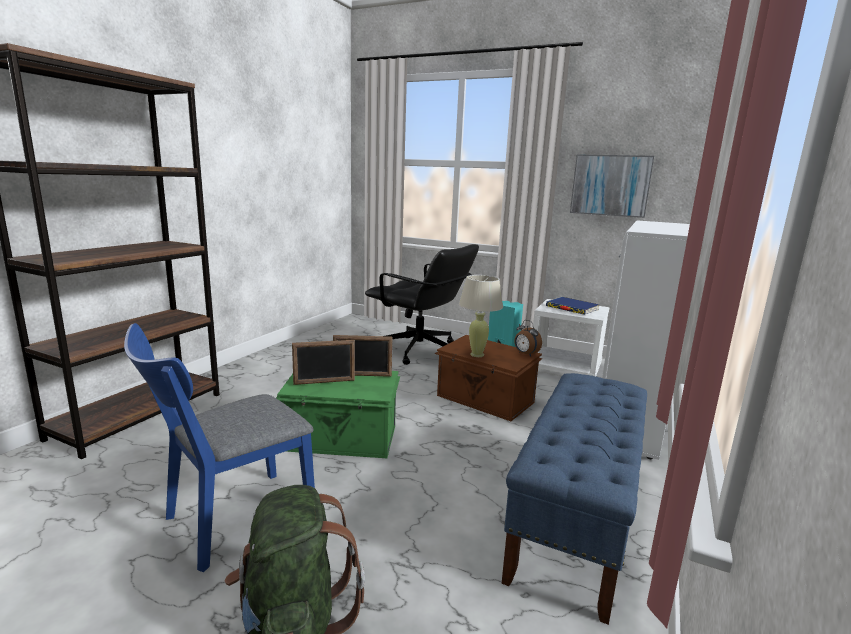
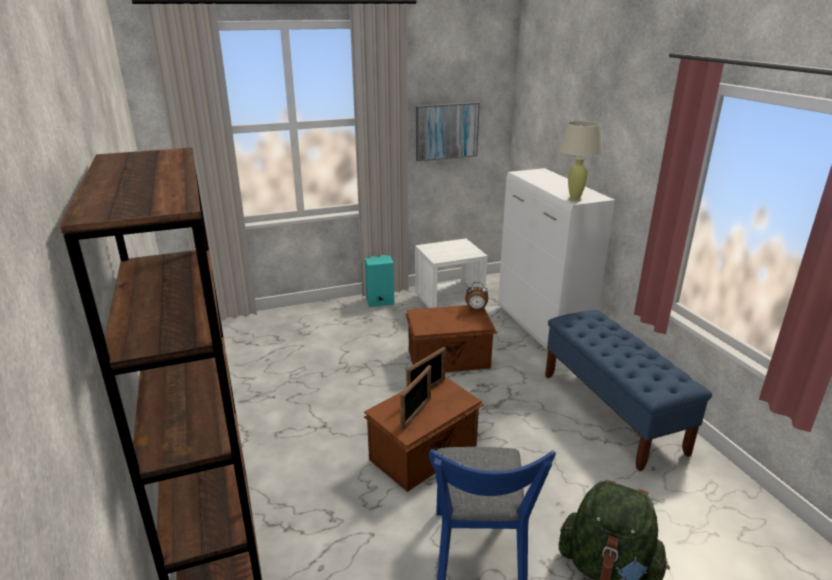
camera: 45 degrees left, 10 degrees up
(342, 439) = (425, 453): green storage box -> brown storage box
(419, 351) = (327, 338): black office chair -> none
(477, 354) = (449, 326): beige table lamp -> beige table lamp (574, 199)
(572, 308) = (450, 250): blue book -> none

